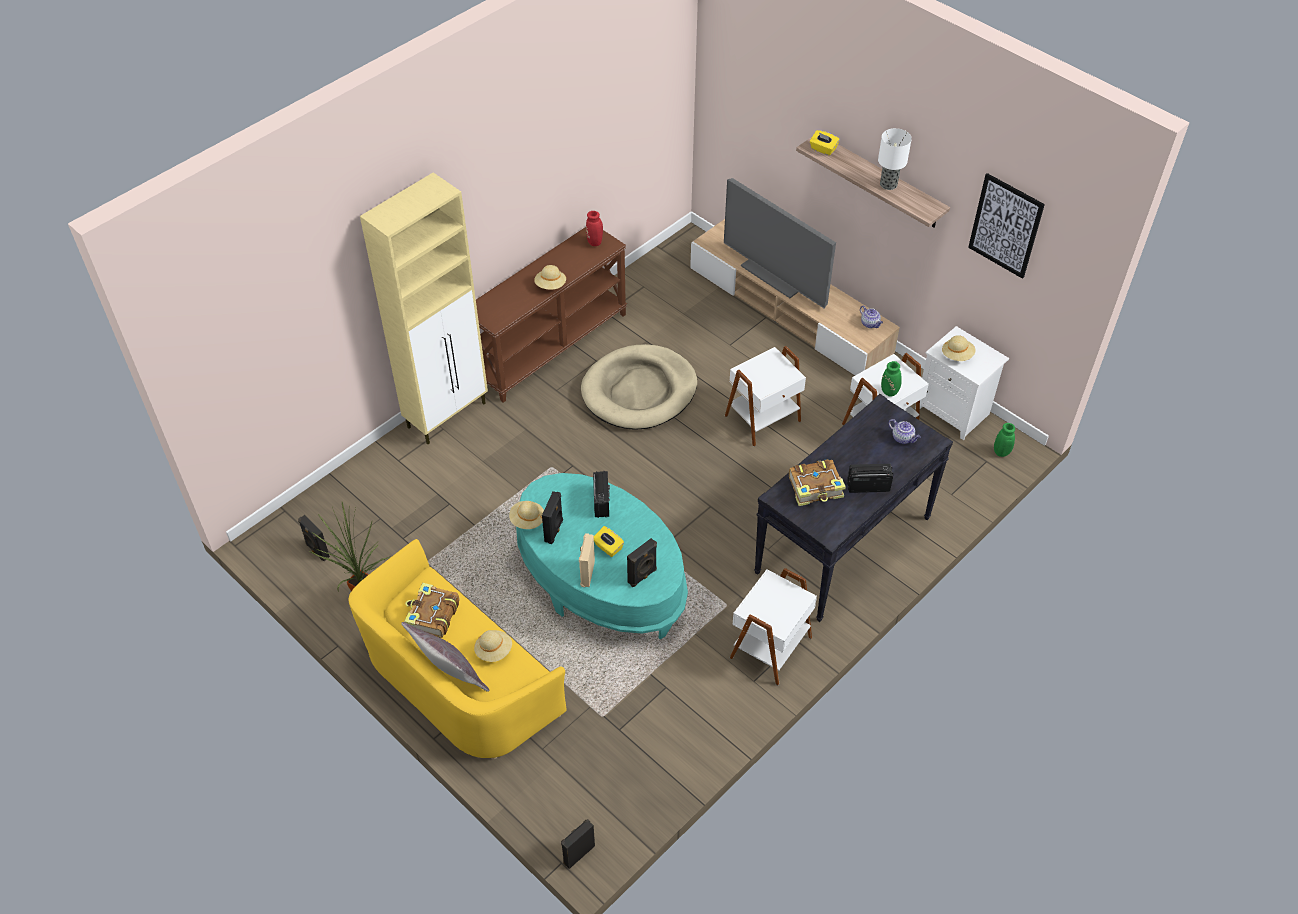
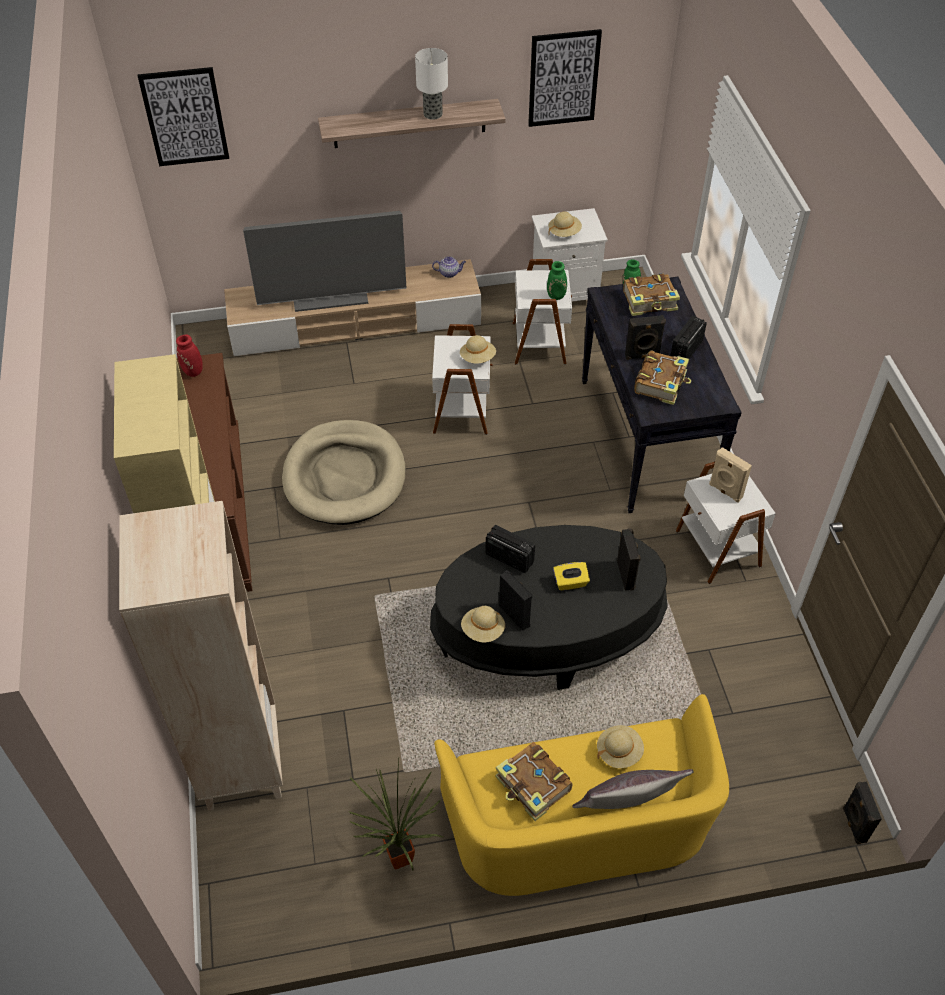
camera: 55 degrees left, 0 degrees up
(317, 551) = (297, 877): black speaker -> black speaker (642, 356)
(373, 476) = (241, 763): none -> beige bookcase
(550, 285) = (214, 435): beige hat -> beige hat (478, 358)
(587, 573) = (589, 617): beige speaker -> beige speaker (725, 491)
(601, 579) = (547, 631): turquoise coffee table -> black coffee table
(733, 73) = (185, 117): none -> picture
(823, 149) = (344, 125): yellow tissue box -> none
(903, 438) = (650, 301): teapot -> book

